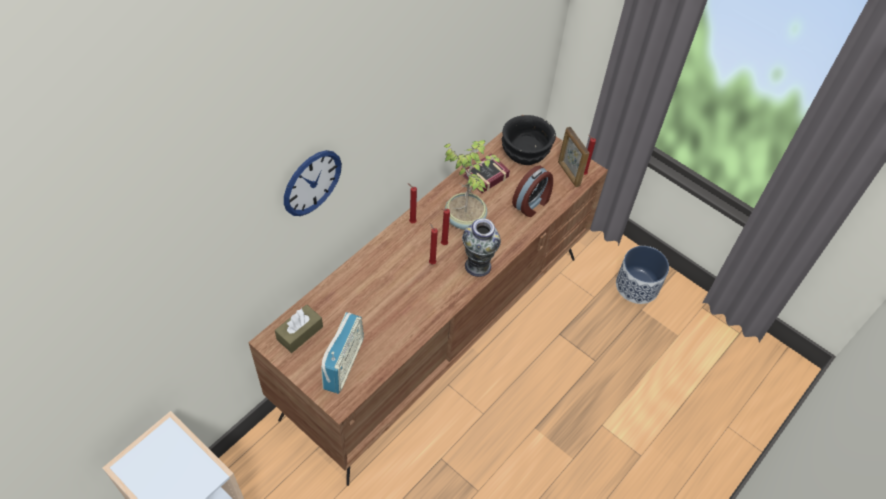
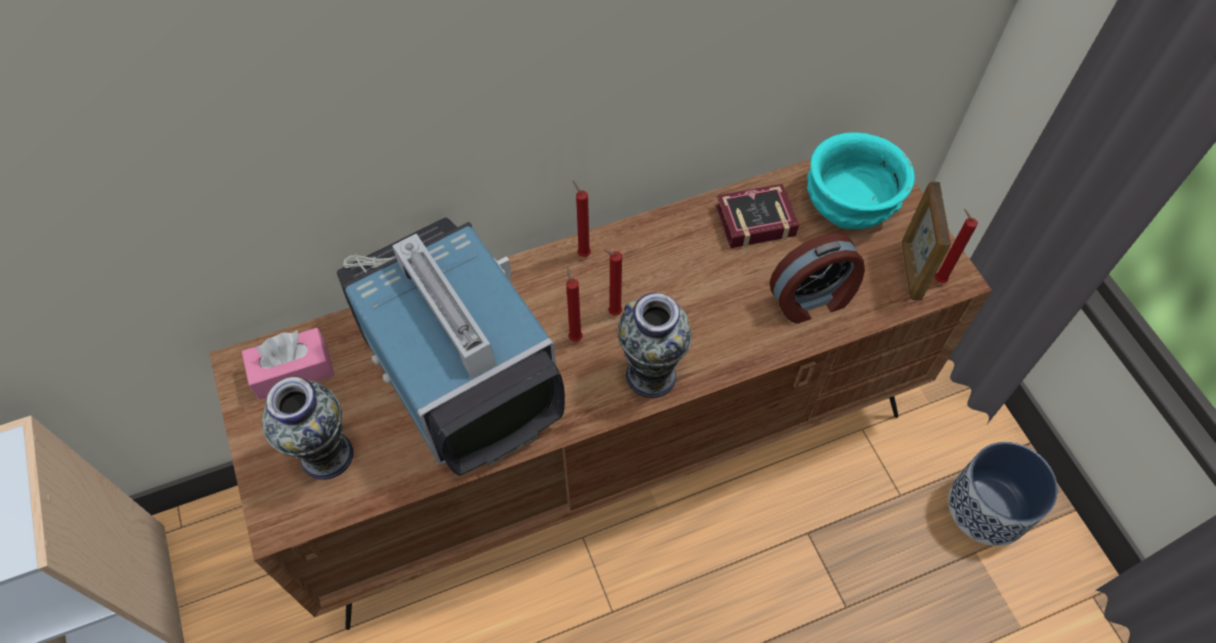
camera: 30 degrees right, 5 degrees up
(300, 333) = (293, 371): brown tissue box -> pink tissue box
(312, 182) = (331, 111): wall clock -> none
(344, 363) = (327, 454): radio -> vase
(382, 297) = (457, 365): none -> television
(465, 218) = (677, 281): potted plant -> none
(524, 153) = (848, 204): black bowl -> turquoise bowl

